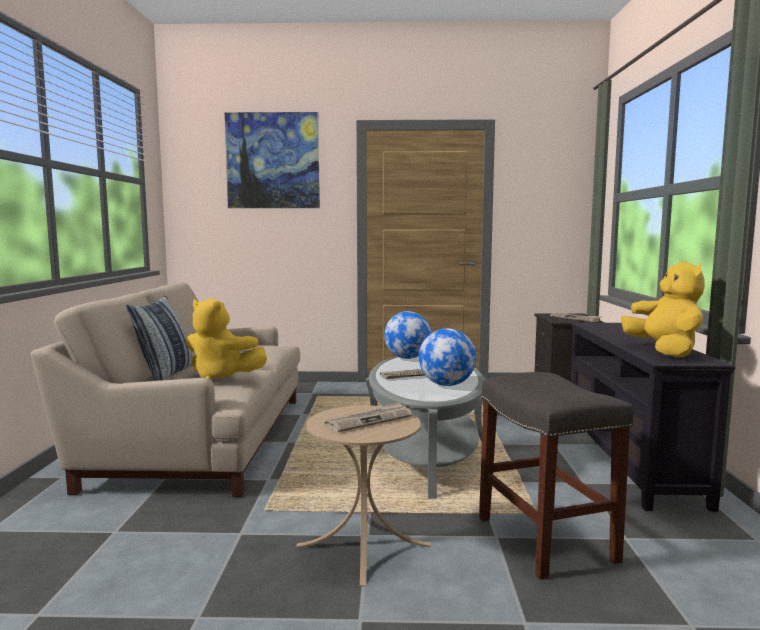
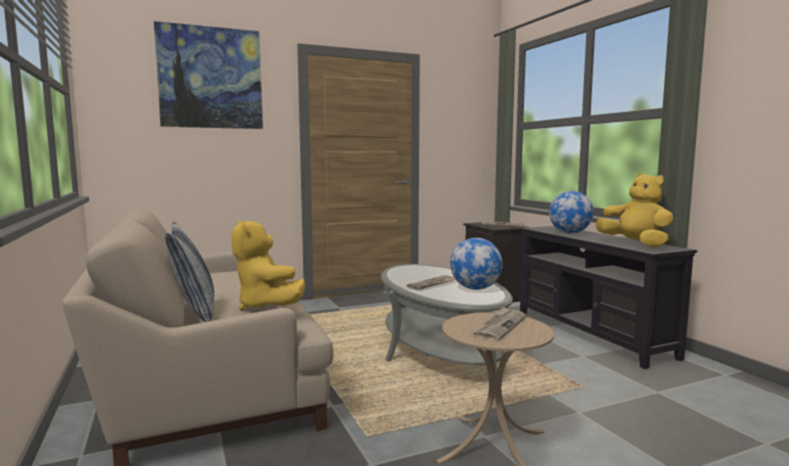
camera: 25 degrees left, 0 degrees up
(221, 377) = (267, 306): yellow plush toy -> yellow plush toy turned 60 degrees clockwise
(407, 358) = (400, 269): globe -> globe (570, 233)
(547, 539) = (614, 405): grey stool -> none

